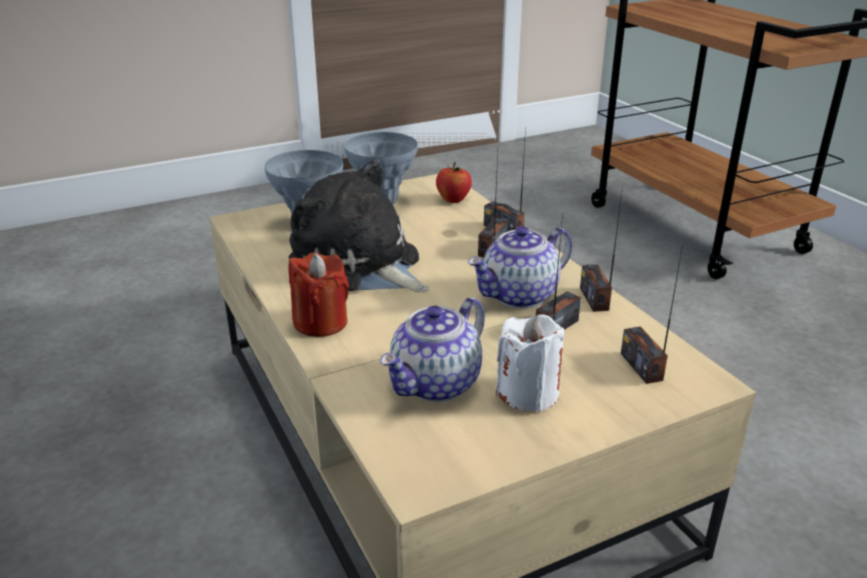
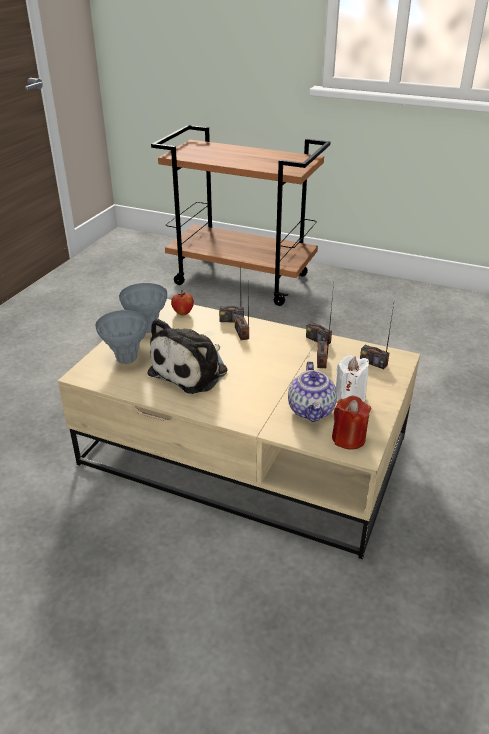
camera: 40 degrees left, 5 degrees up
(320, 322) = (220, 409): red candle -> red candle (348, 438)
(359, 265) = (192, 371): plush toy -> plush toy turned 60 degrees counterclockwise
(519, 296) = (287, 352): teapot -> none

